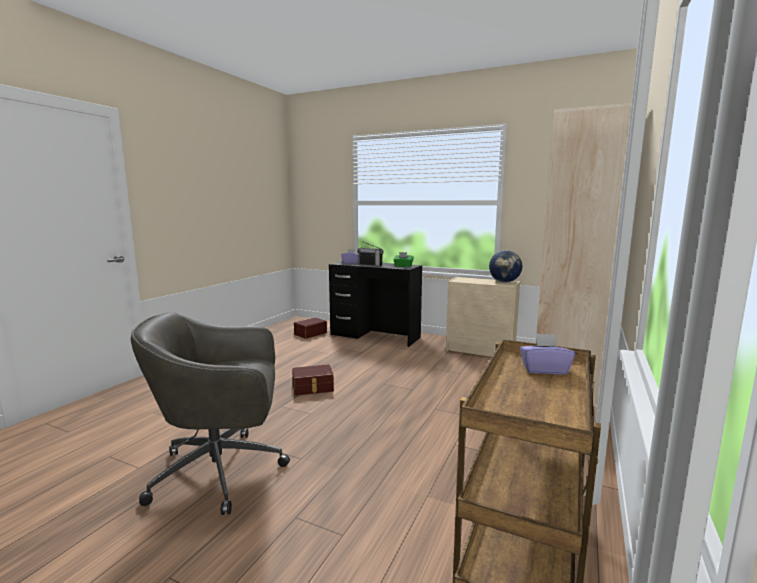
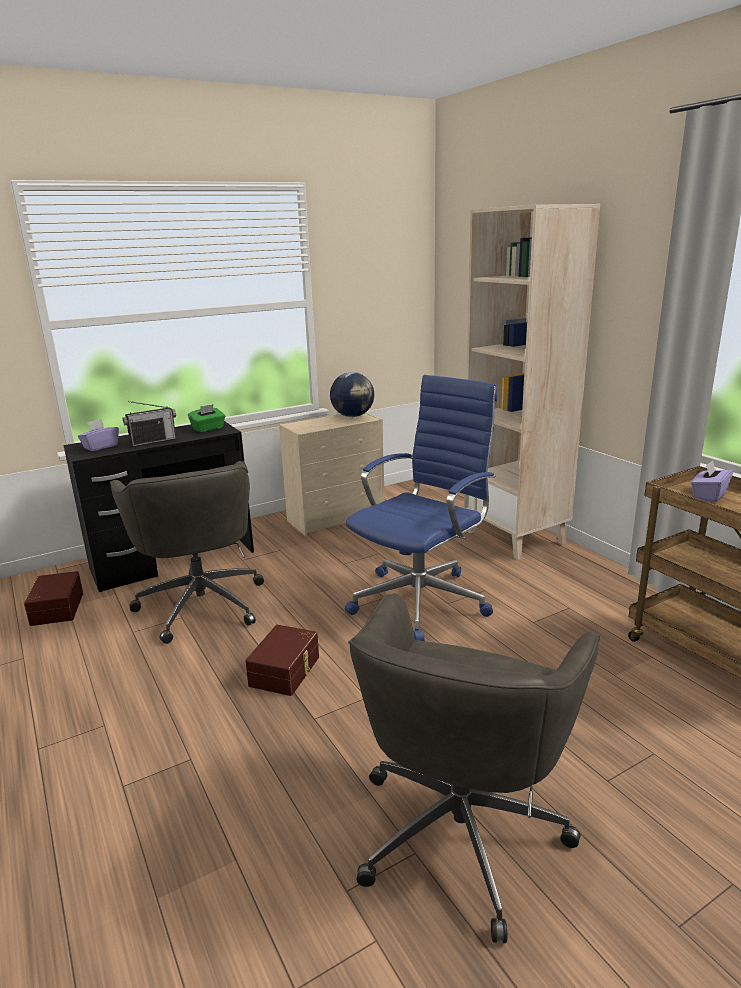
camera: 55 degrees left, 10 degrees up
(347, 353) = (201, 603): none -> grey office chair
(426, 400) = (423, 600): none -> blue office chair

